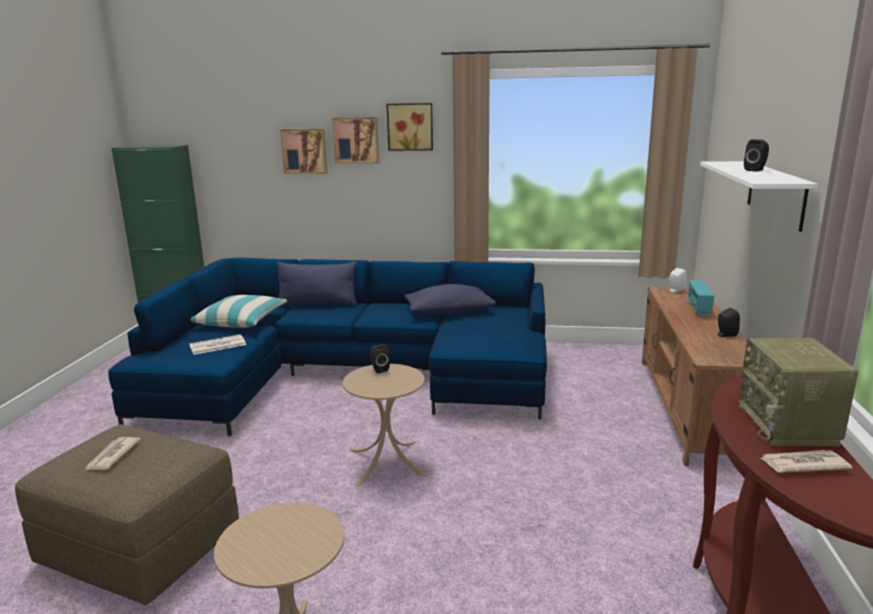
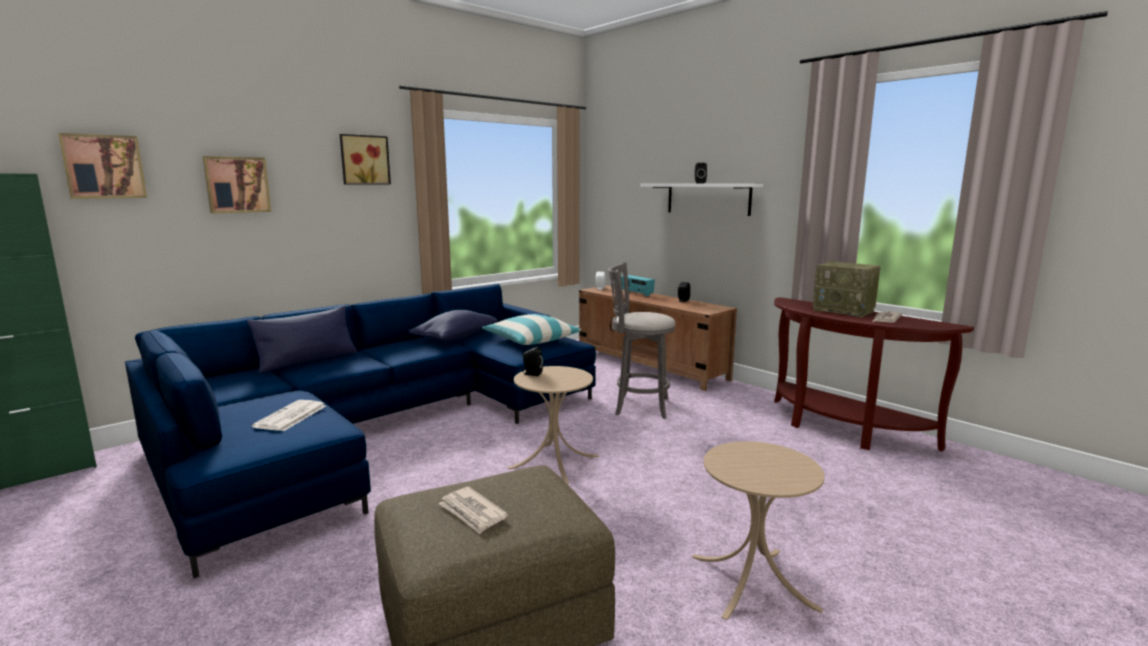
camera: 50 degrees left, 5 degrees down
(241, 321) = (252, 395): pillow -> pillow (531, 340)
(356, 140) = (304, 172): picture -> picture (104, 166)
(568, 448) = (638, 406): none -> grey stool

